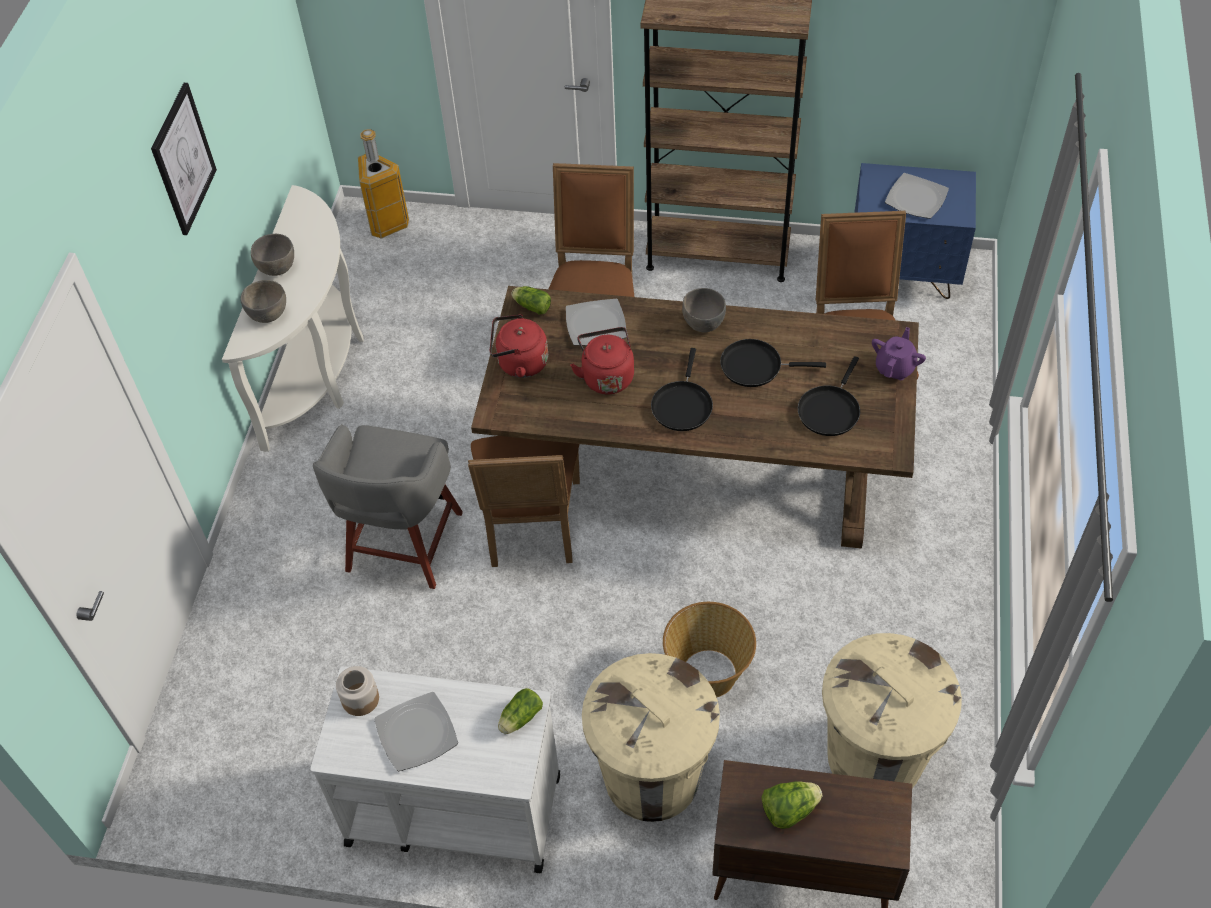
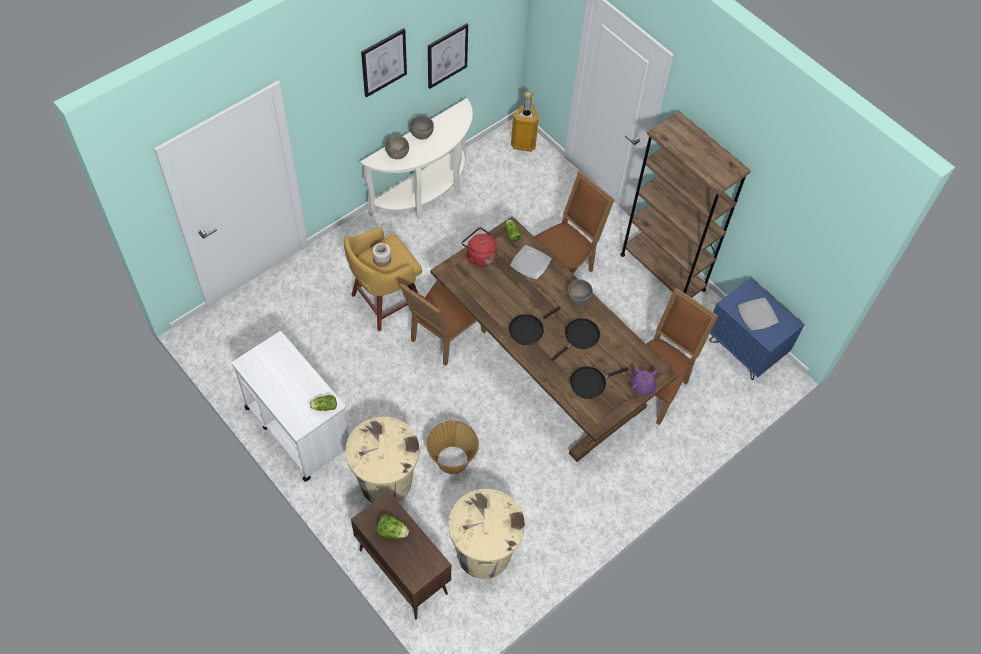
camera: 35 degrees right, 5 degrees up
(245, 118) = (447, 55): none -> picture
(360, 699) = (274, 349): jar -> jar (382, 259)
(402, 545) = (384, 301): grey stool -> yellow stool
(417, 732) = (281, 380): plate -> none
(606, 376) = (510, 290): red kettle -> none
(755, 366) = (579, 337): black frying pan -> black frying pan turned 90 degrees clockwise
(895, 367) = (642, 387): purple teapot -> purple teapot turned 75 degrees clockwise

